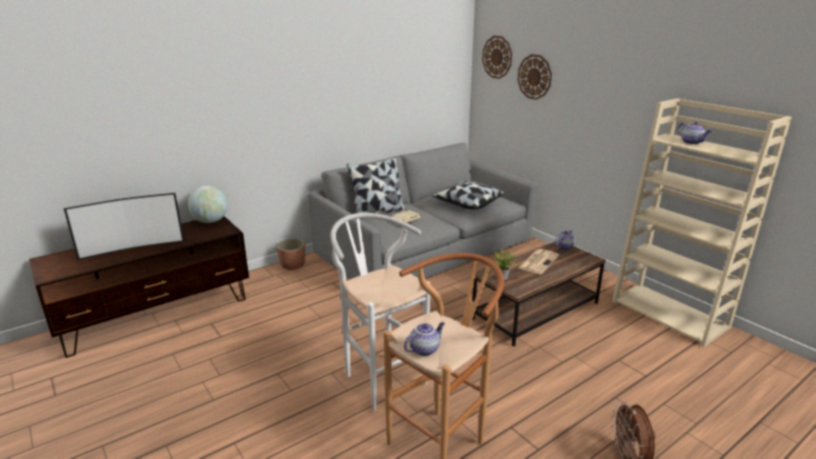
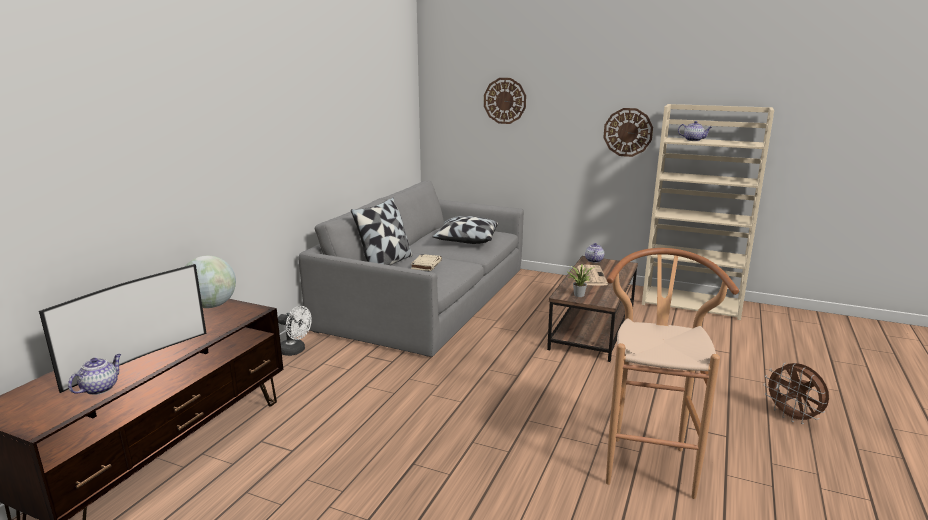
camera: 30 degrees left, 5 degrees down
(292, 265) = (295, 351): planter -> white fan
(380, 376) = (526, 427): white stool -> none
(424, 349) = (666, 351): teapot -> teapot (100, 388)
(497, 57) = (454, 84): wall clock -> wall clock (628, 132)

